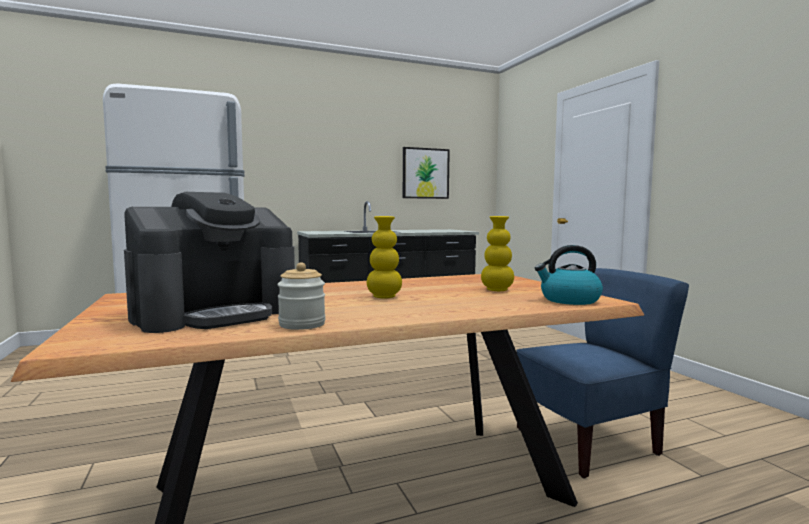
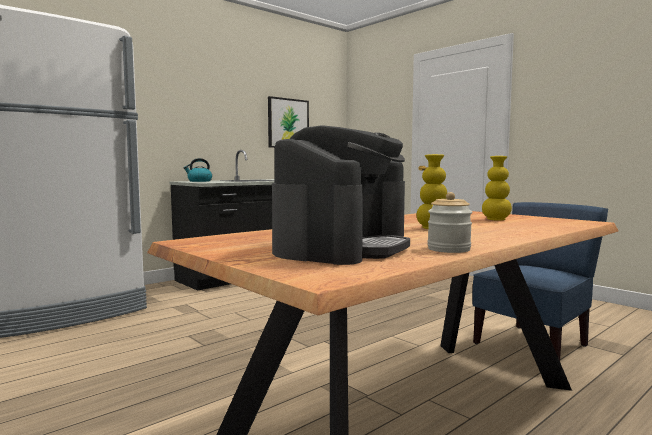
camera: 20 degrees left, 0 degrees up
(569, 300) = (567, 223): kettle -> kettle (199, 181)

